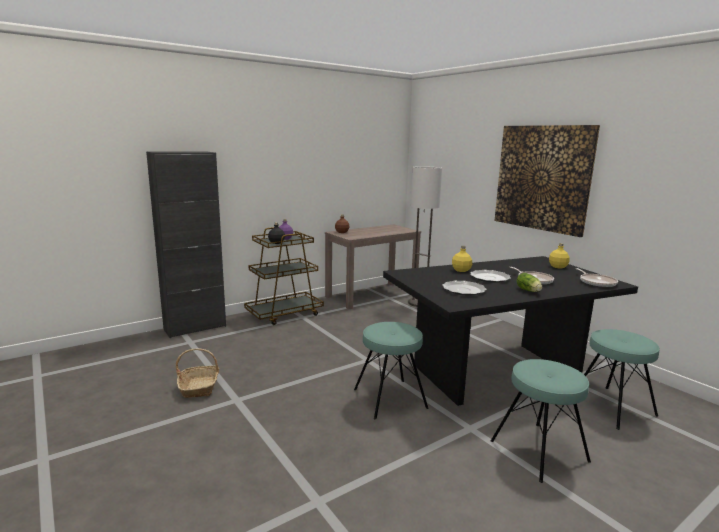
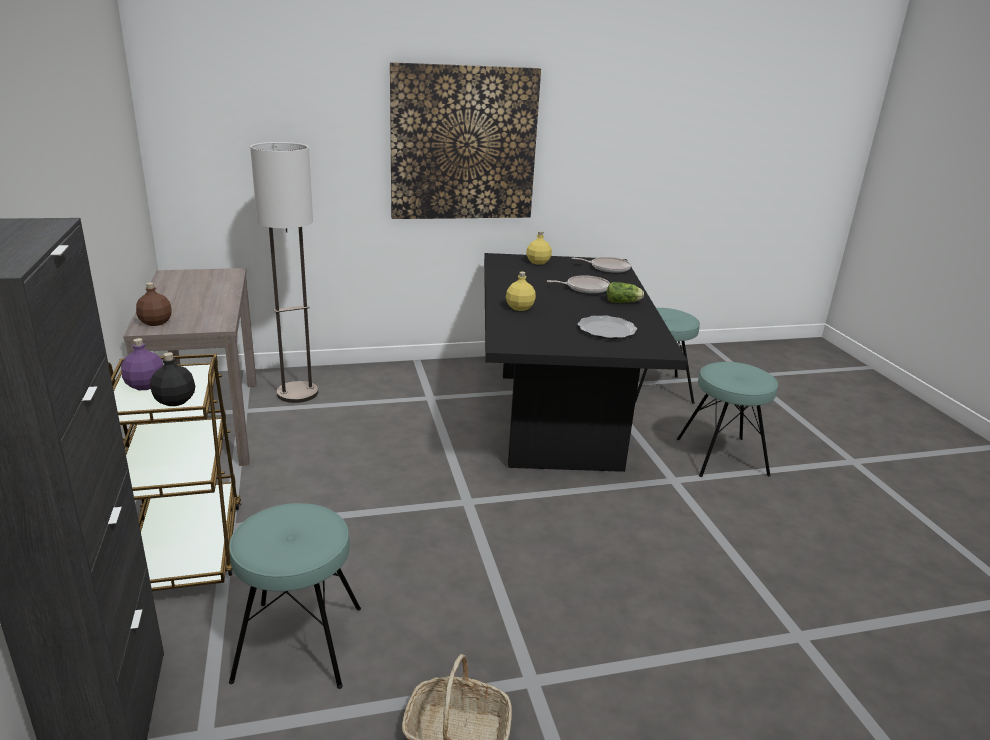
camera: 70 degrees left, 10 degrees up
(390, 398) = (590, 515): turquoise stool -> turquoise stool (299, 643)
(490, 278) = (563, 304): plate -> none

